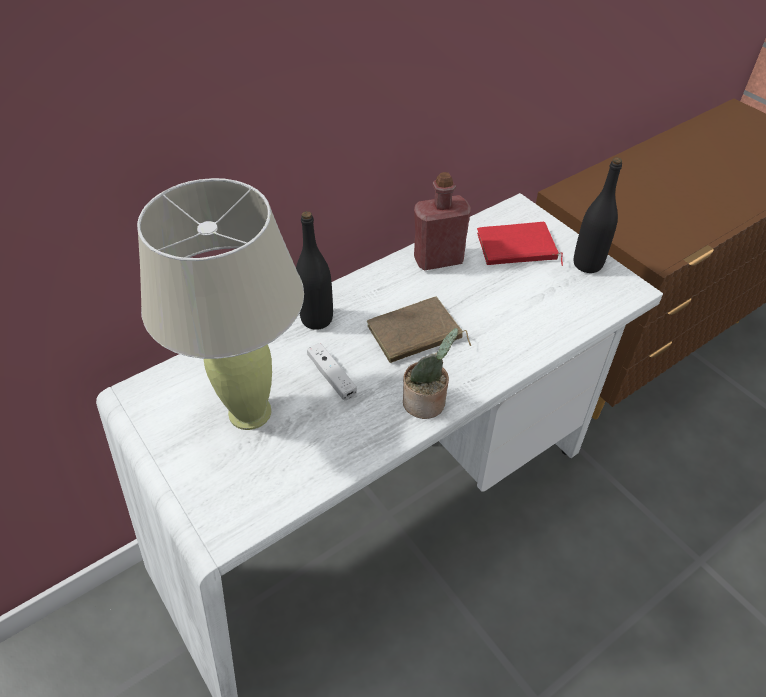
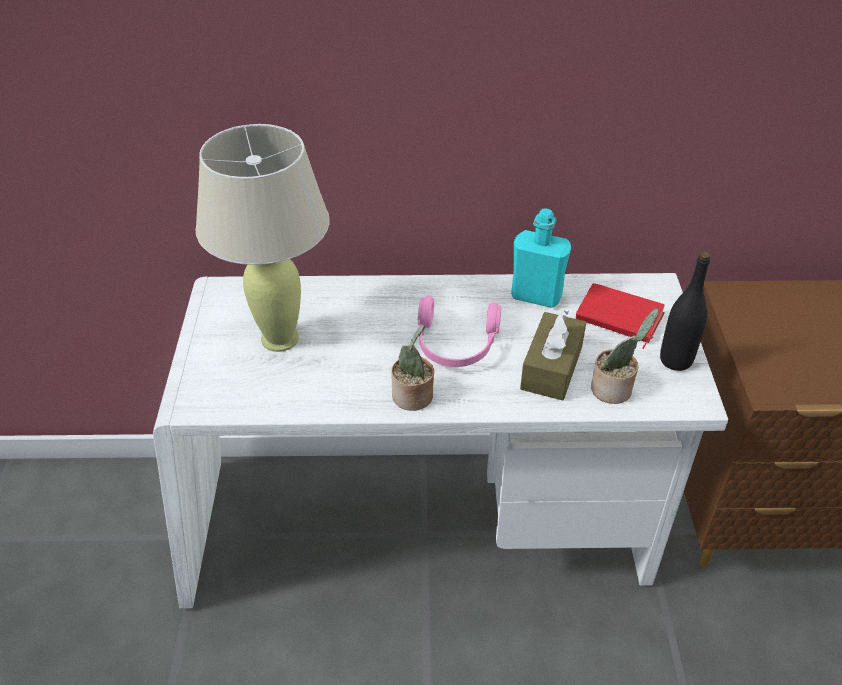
camera: 35 degrees right, 5 degrees down
(317, 319) = (390, 297): black bottle -> none
(332, 376) = (361, 343): white game controller -> none
(415, 335) = (455, 345): brown book -> pink headphones
(438, 260) = (536, 296): red bottle -> turquoise bottle
(508, 316) = (551, 368): none -> brown tissue box
(570, 311) = (614, 390): none -> potted plant

